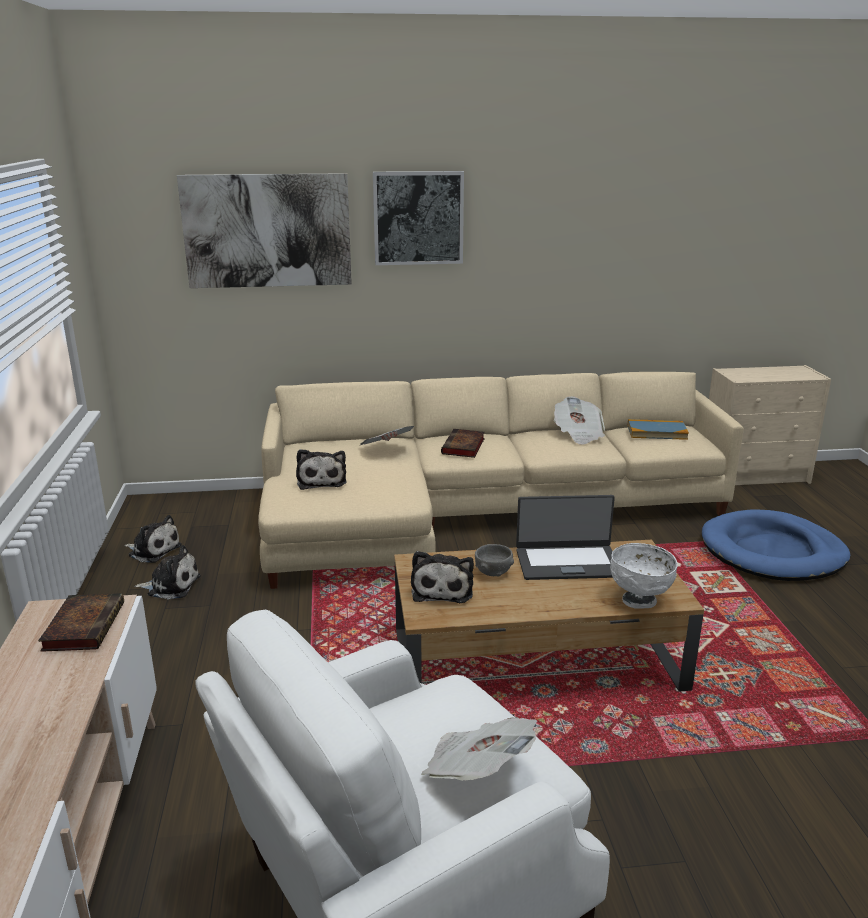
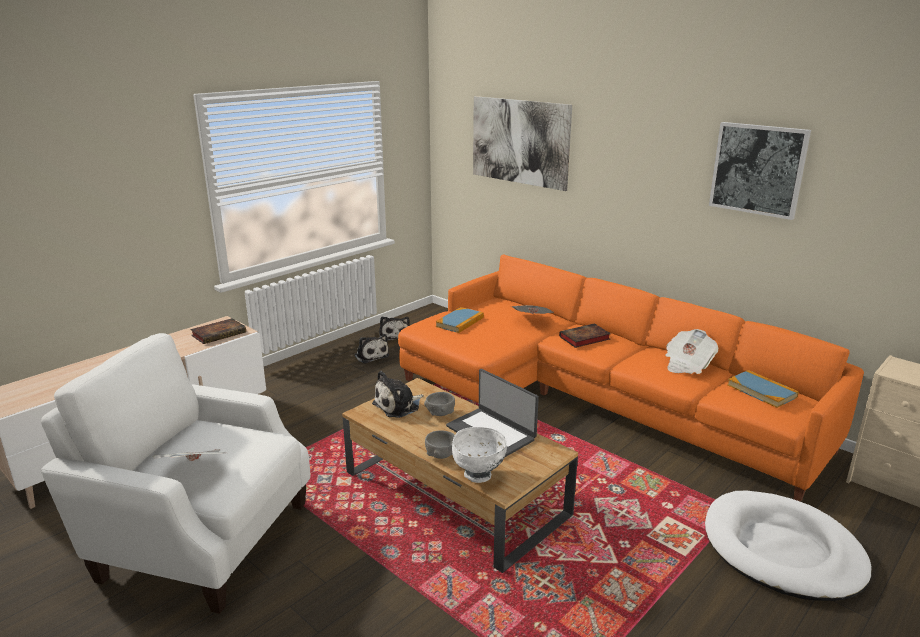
camera: 50 degrees right, 0 degrees up
(321, 480) = (460, 322): plush toy -> book
(418, 218) = (618, 146): picture -> picture (758, 169)
(472, 513) = (591, 397): beige sofa -> orange sofa
(577, 605) = (441, 454): none -> grey bowl
(772, 552) = (782, 550): blue dog bed -> white dog bed

